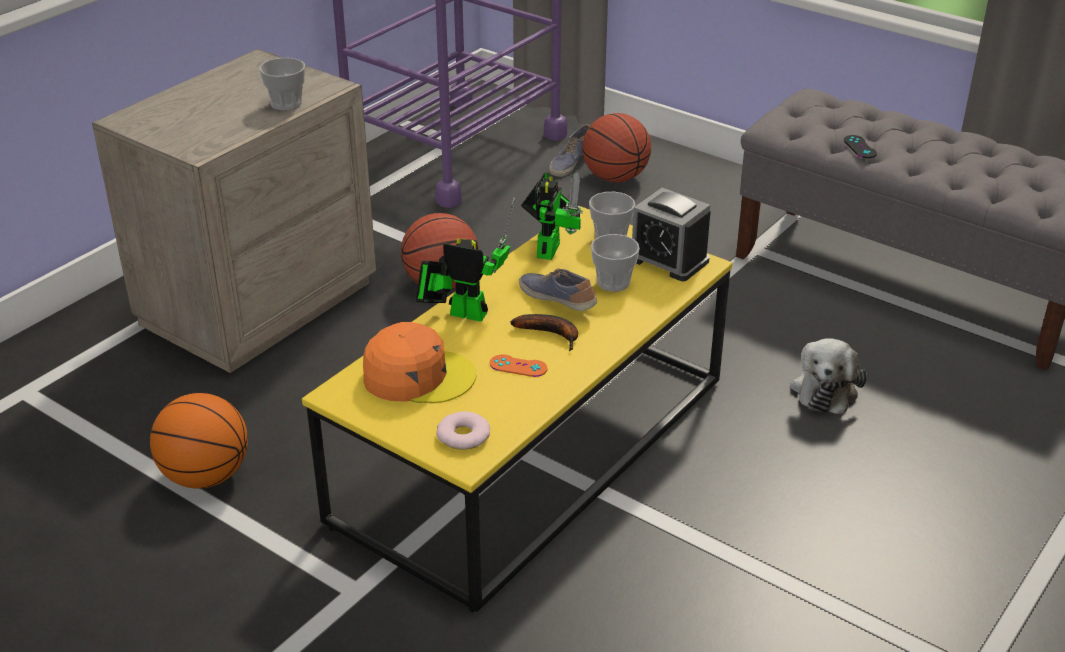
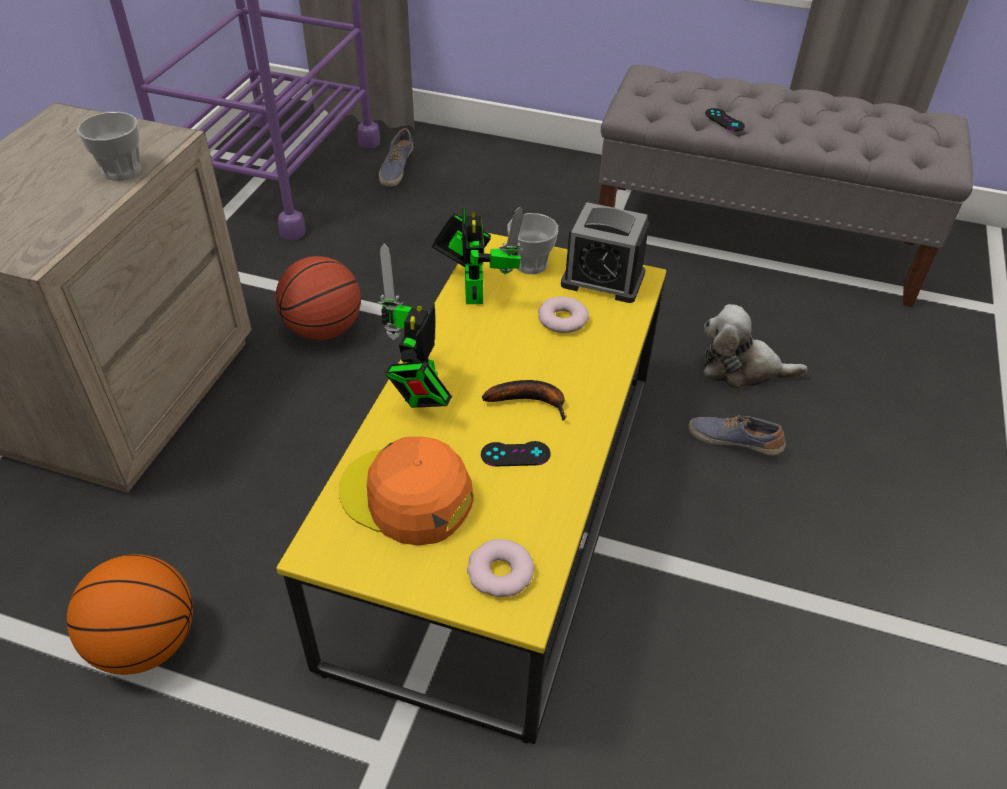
camera: 20 degrees left, 10 degrees up
(418, 376) = (406, 497): orange cap -> orange cap turned 135 degrees counterclockwise
(462, 313) = (418, 394): toy robot -> toy robot turned 75 degrees counterclockwise
(518, 366) = (515, 454): orange game controller -> black game controller
(558, 300) = (516, 354): shoe -> shoe (734, 441)
(613, 282) = (562, 319): cup -> donut
(615, 178) = (445, 179): basketball -> none
(825, 388) = (742, 369): plush toy -> plush toy turned 105 degrees clockwise

